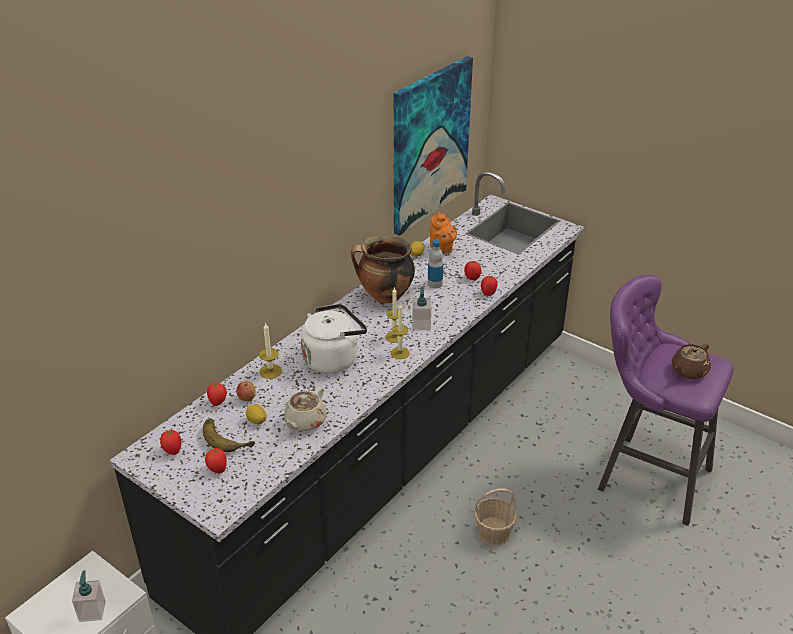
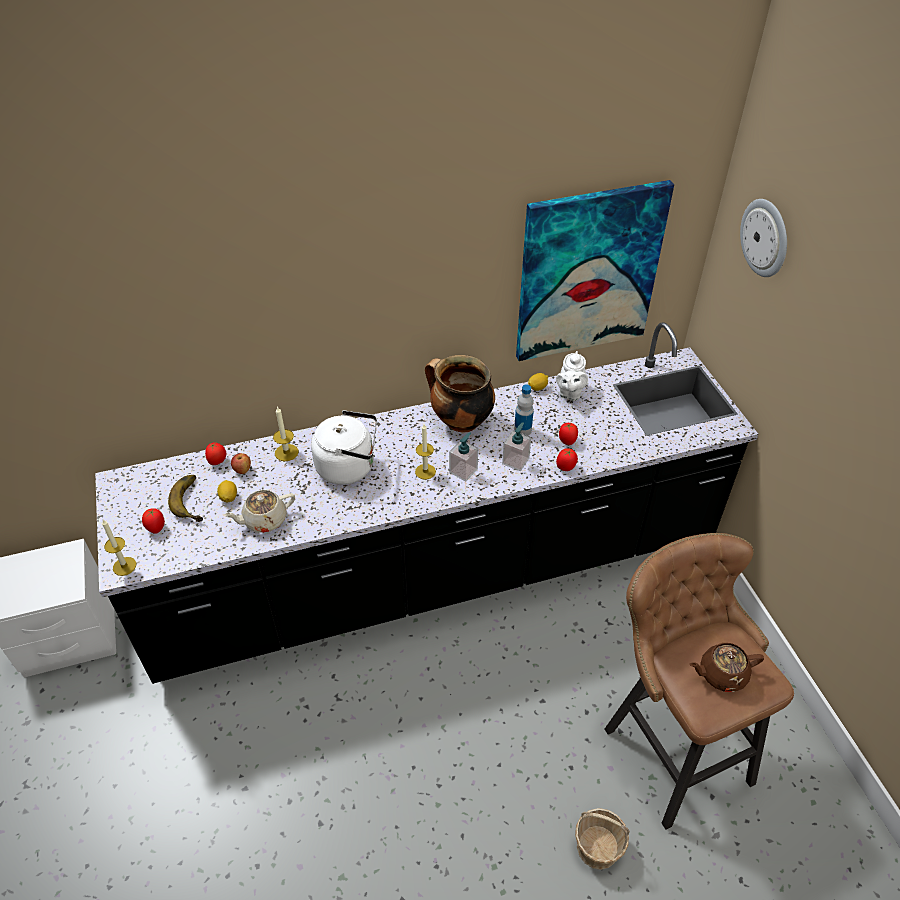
camera: 35 degrees right, 10 degrees up
(92, 611) = (39, 591): soap dispenser -> soap dispenser (515, 461)
(172, 451) = (143, 490): tomato -> none
(400, 353) = (413, 492): candle -> candle (124, 566)
(442, 249) = (570, 393): orange teapot -> white teapot
(494, 532) = (462, 709): basket -> basket (598, 847)
(548, 77) = (765, 237): none -> wall clock
(641, 473) = (668, 740): purple stool -> brown stool

